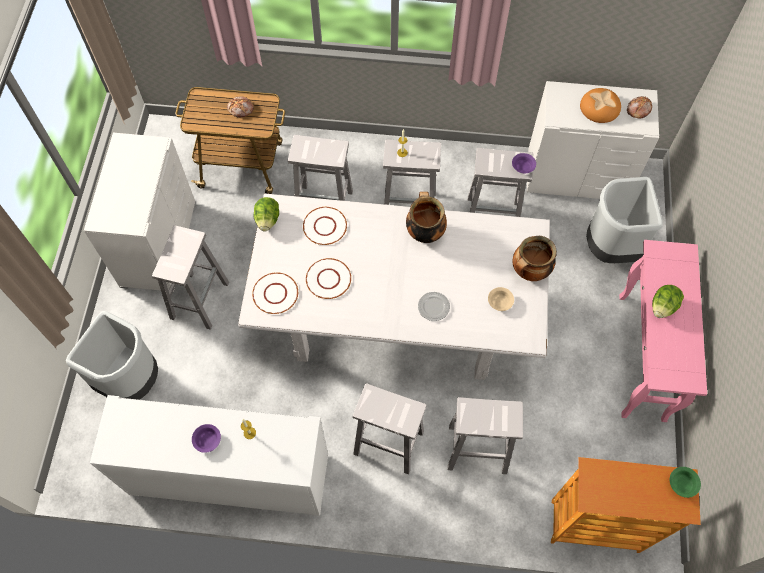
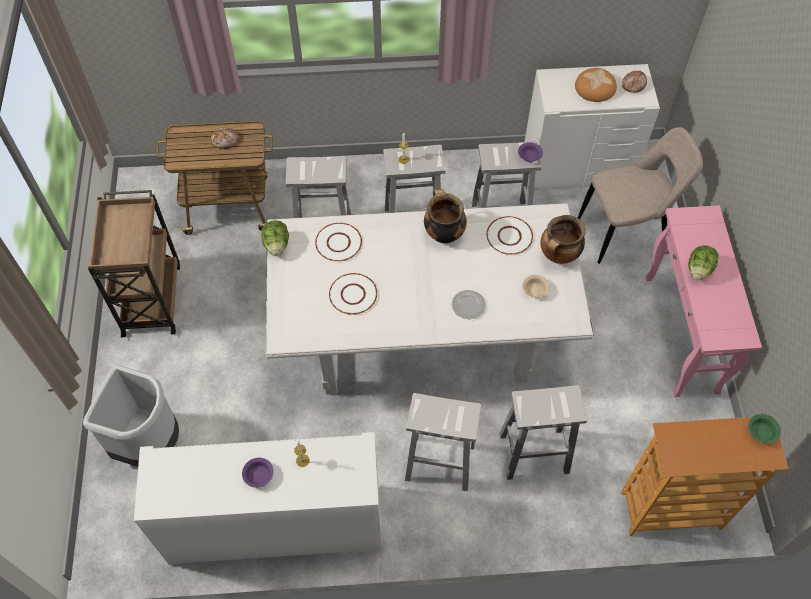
camera: 10 degrees left, 5 degrees down
(157, 244) = (152, 298): white dresser -> brown cart
(200, 299) = (209, 348): white stool -> none
(275, 294) = (300, 318): white plate -> white plate (509, 236)
(609, 248) = (625, 232): grey trash can -> beige chair

